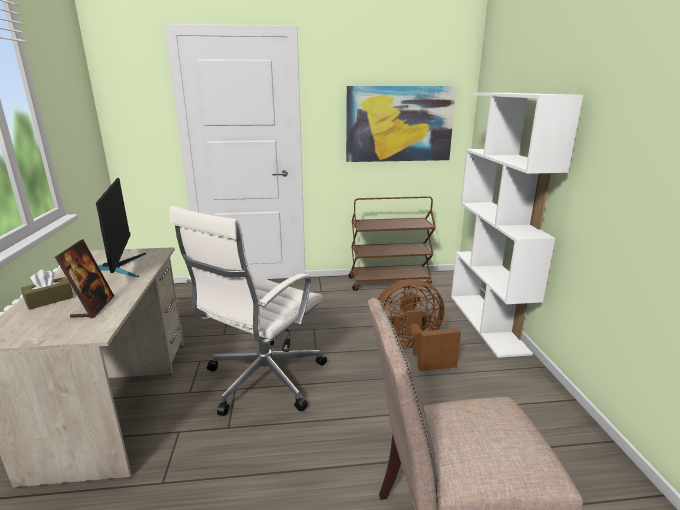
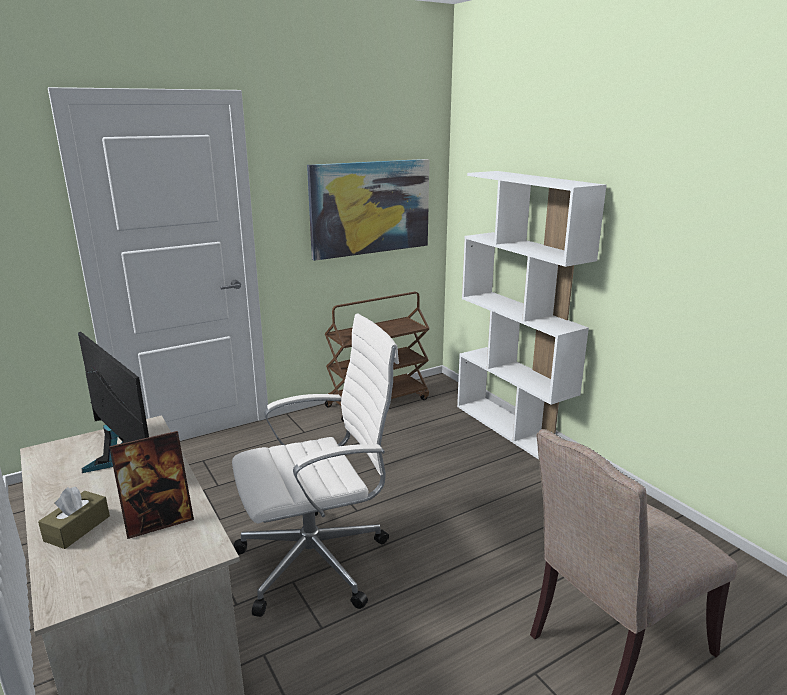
camera: 25 degrees left, 0 degrees up
(93, 307) = (159, 521): picture frame -> picture frame turned 90 degrees clockwise
(262, 380) = (318, 561): white office chair -> white office chair turned 120 degrees counterclockwise
(412, 350) = (459, 477): brown fan -> none

